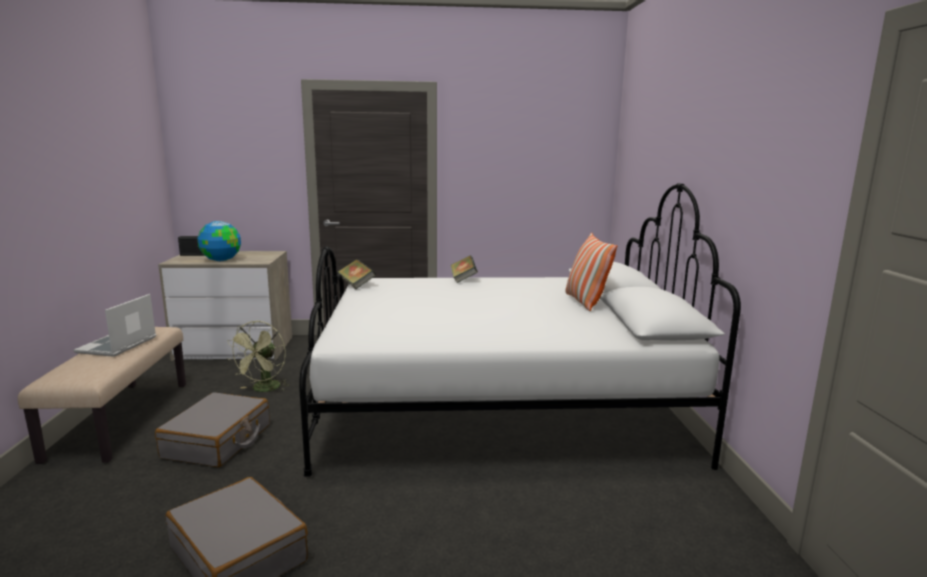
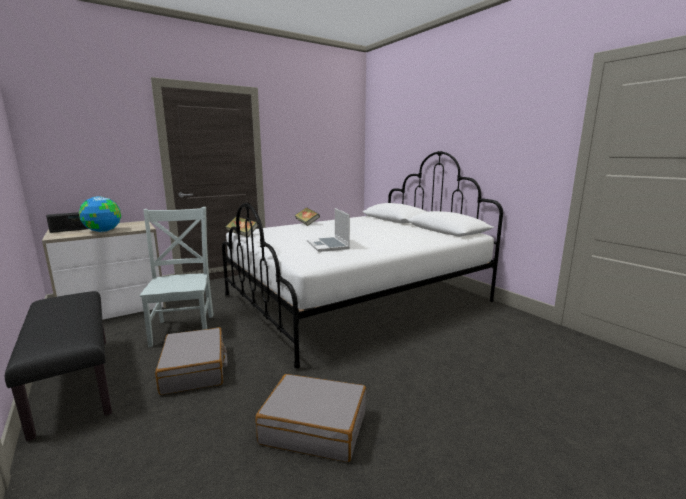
camera: 30 degrees left, 0 degrees up
(117, 345) = (63, 312): laptop -> laptop (328, 245)
(120, 419) = (73, 382): beige bench -> black bench
(263, 389) = (184, 328): green fan -> grey chair
(585, 302) = (398, 225): pillow -> none

